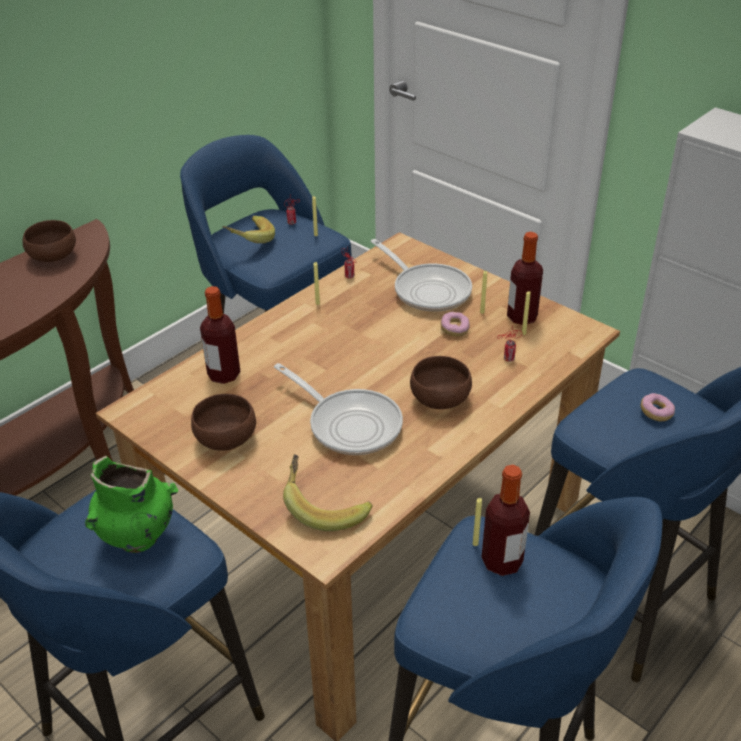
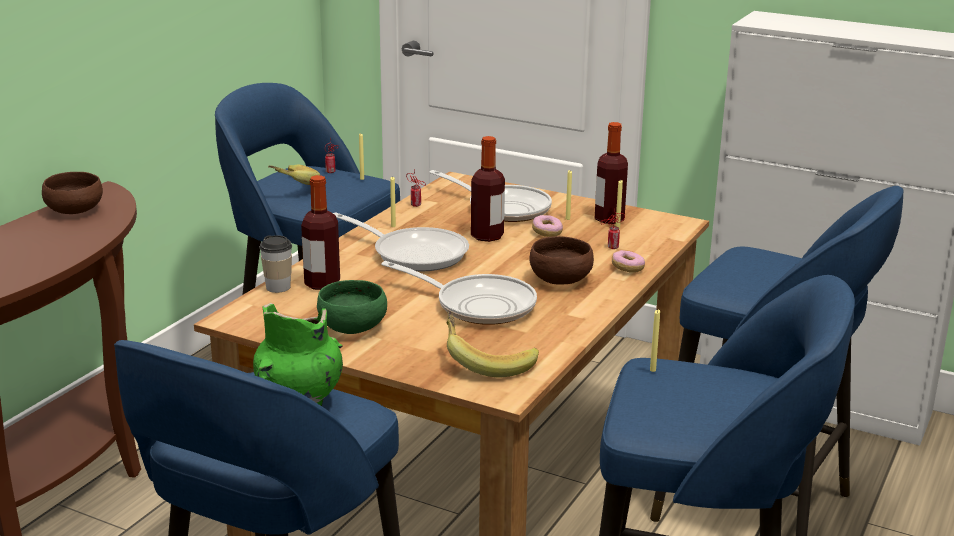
camera: 15 degrees left, 15 degrees down
(184, 374) = (278, 287): none -> cup
(225, 438) = (351, 327): brown bowl -> green bowl
(321, 343) = (414, 253): none -> frying pan
(502, 561) = (685, 378): bottle -> bottle (487, 236)
(656, 413) = (774, 269): donut -> donut (627, 268)

